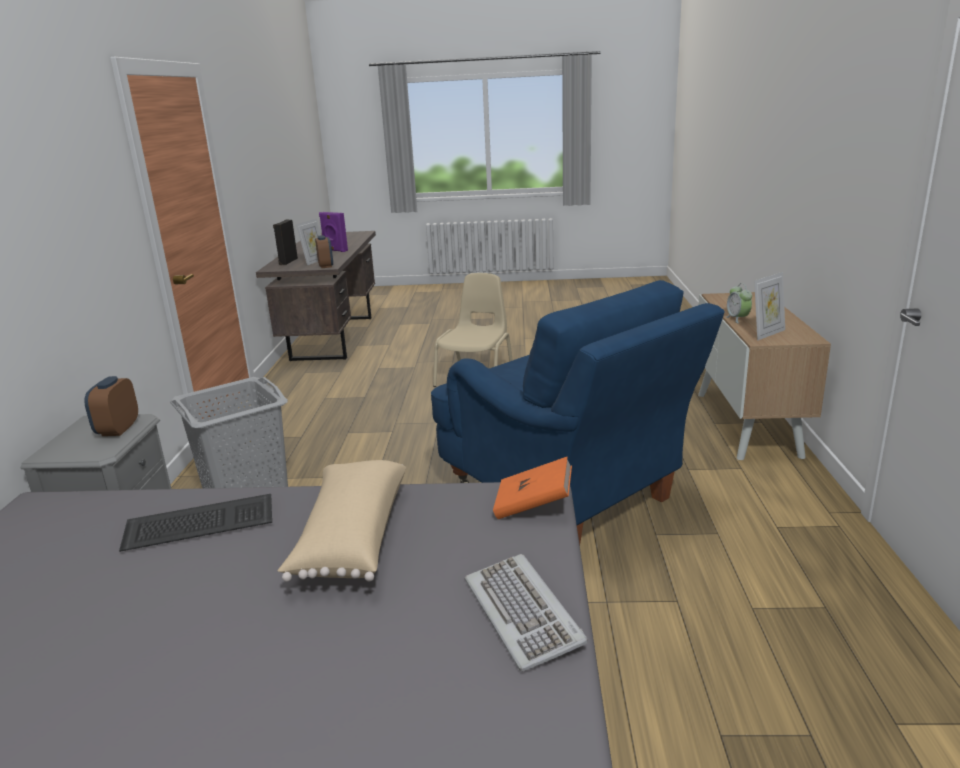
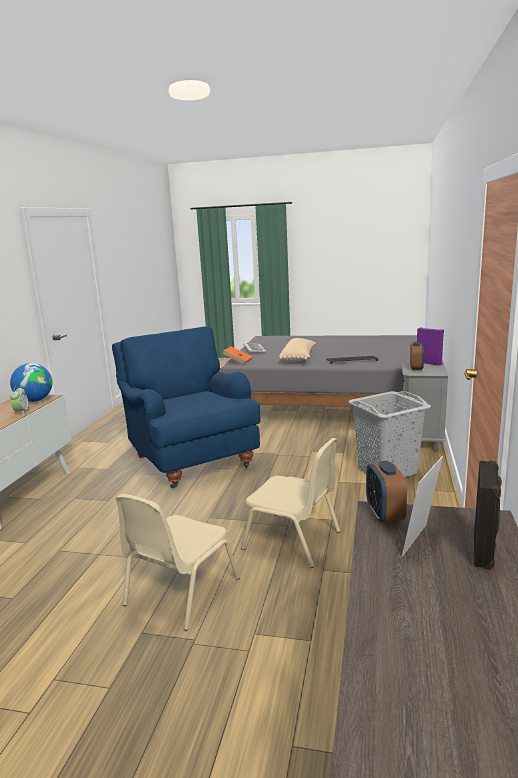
camera: 170 degrees left, 5 degrees down
(335, 250) = (405, 611): purple speaker -> purple speaker (429, 363)
(389, 412) = (293, 540): none -> beige chair
(767, 334) = (34, 401): picture frame -> globe

